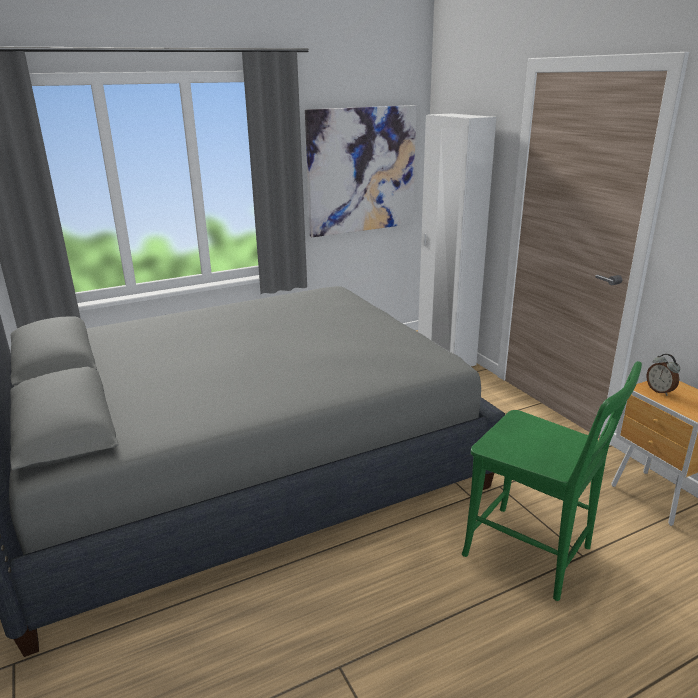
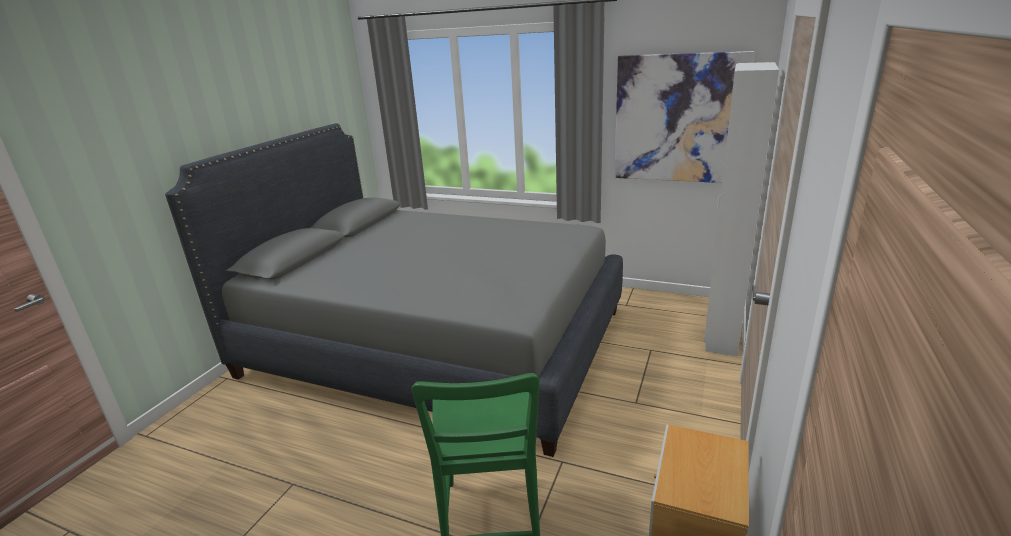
camera: 50 degrees right, 0 degrees up
(660, 391) = (694, 449): alarm clock -> none

